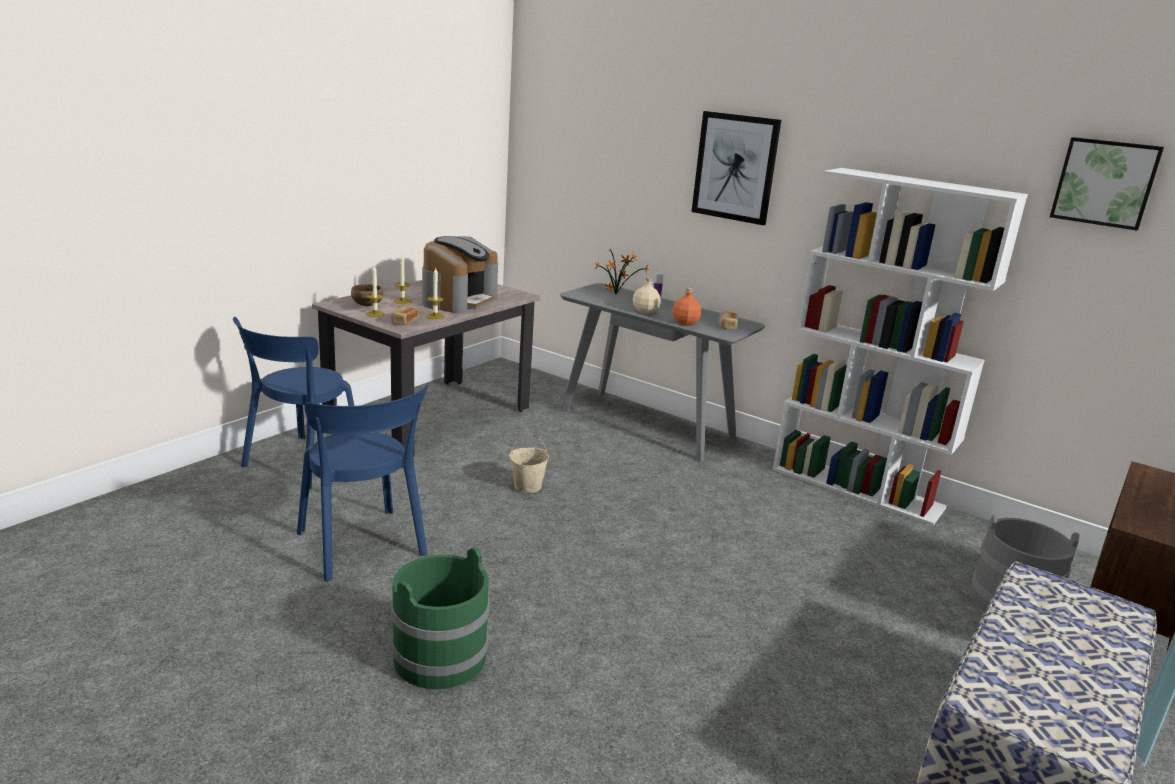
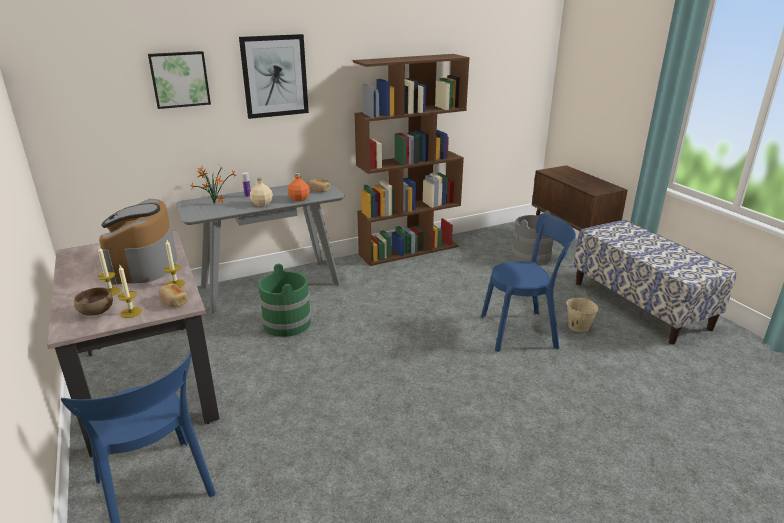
camera: 60 degrees left, 5 degrees up
(363, 547) = (344, 476): blue chair -> blue chair (522, 331)
(440, 657) = (508, 466): green bucket -> green bucket (287, 323)
(458, 300) = (144, 265): coffee machine -> coffee machine turned 150 degrees counterclockwise
(528, 486) = (314, 363): beige bucket -> beige bucket (578, 326)
(857, 488) = (409, 250): white bookcase -> brown bookcase
(1105, 182) = (482, 40): picture -> picture (179, 79)

